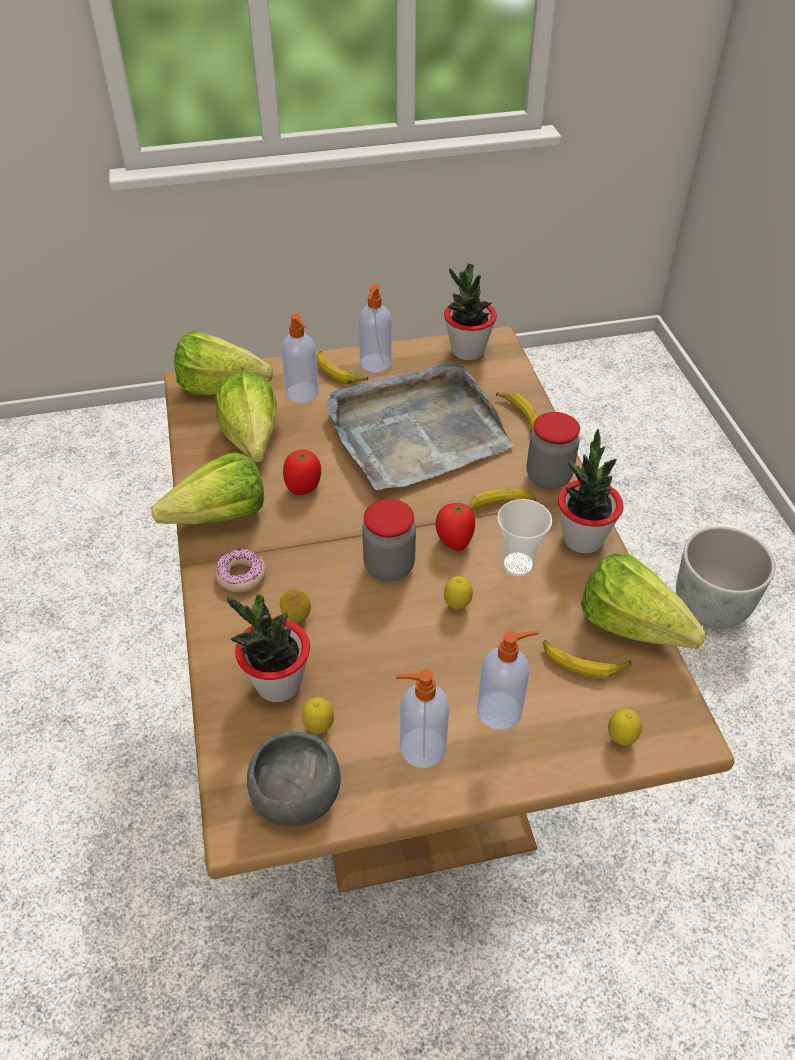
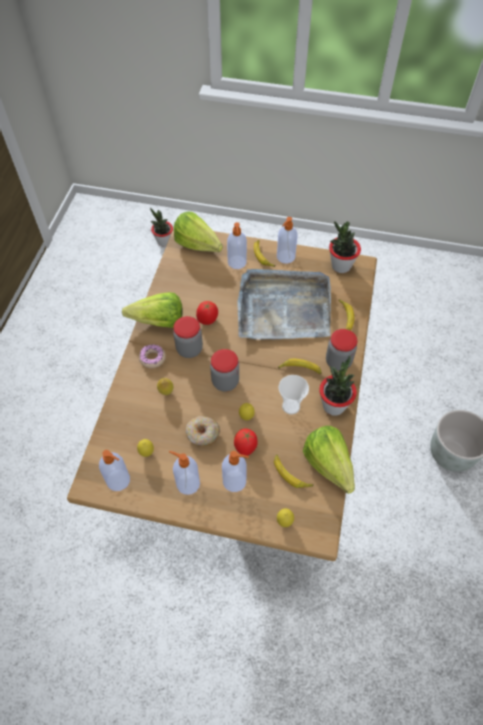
camera: 25 degrees right, 10 degrees up
(251, 446) = (194, 286): lettuce -> none
(278, 684) = (140, 422): potted plant -> potted plant (163, 241)
(294, 795) = (119, 480): grey bowl -> soap dispenser
(298, 540) = (189, 349): none -> jar
(400, 659) = (202, 434): none -> donut
(454, 541) = (265, 380): tomato -> tomato (245, 447)

